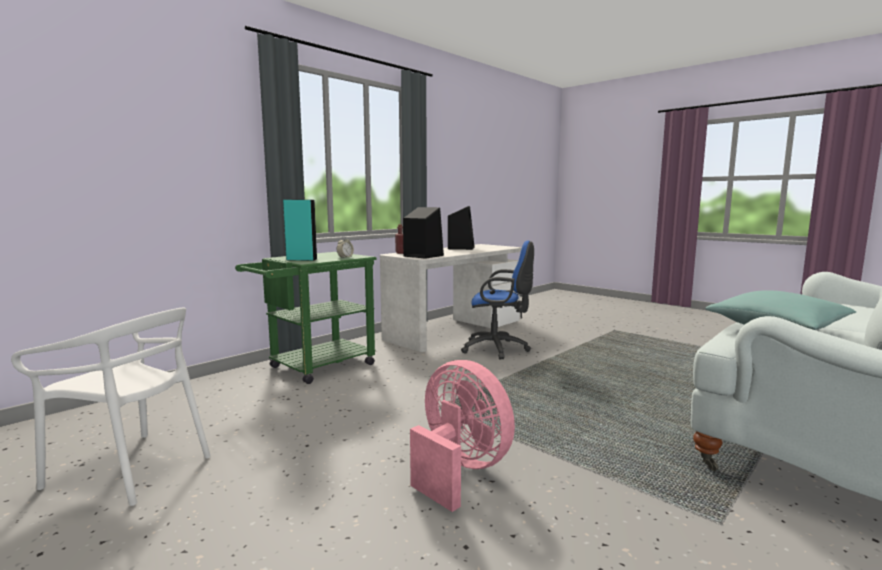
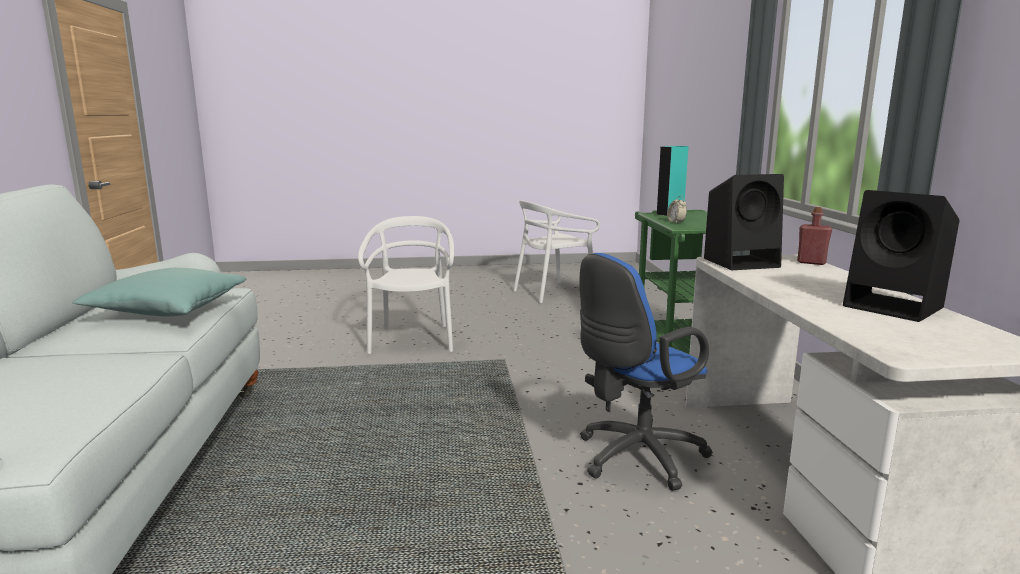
camera: 130 degrees right, 5 degrees up
(459, 470) = (412, 340): pink fan -> white chair

